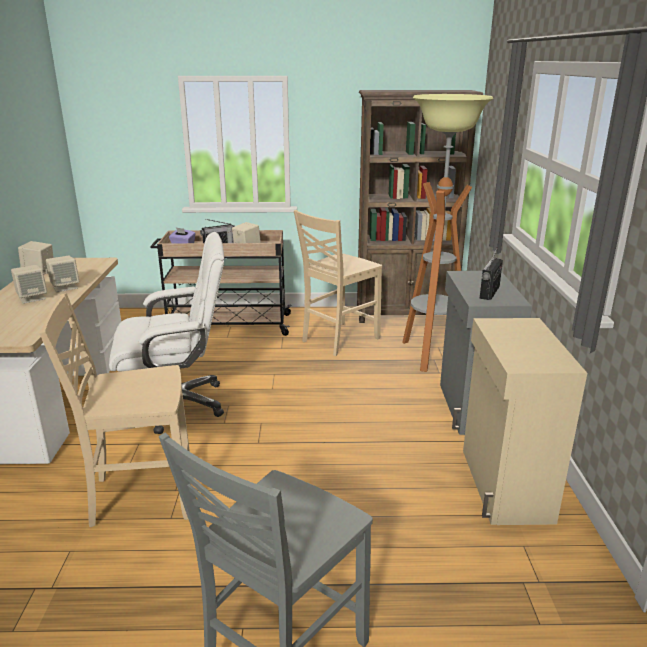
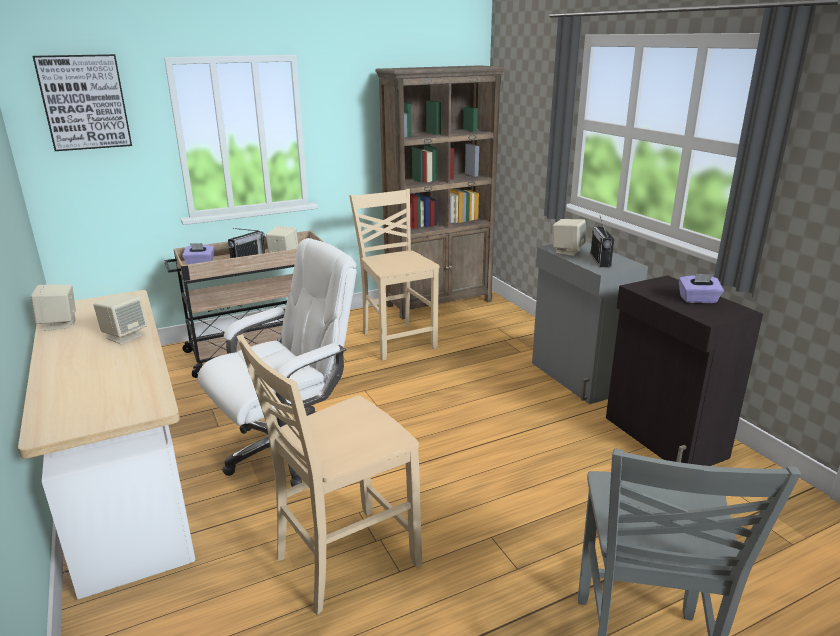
camera: 25 degrees left, 0 degrees up
(32, 298) = (96, 357): beige speaker -> beige speaker (567, 251)
(117, 109) = (84, 102): none -> picture
(338, 340) = (397, 340): beige chair -> beige chair turned 135 degrees clockwise
(431, 354) = (498, 336): floor lamp -> none
(504, 485) = (663, 438): beige cabinet -> black cabinet
(534, 346) = (698, 300): none -> purple tissue box

